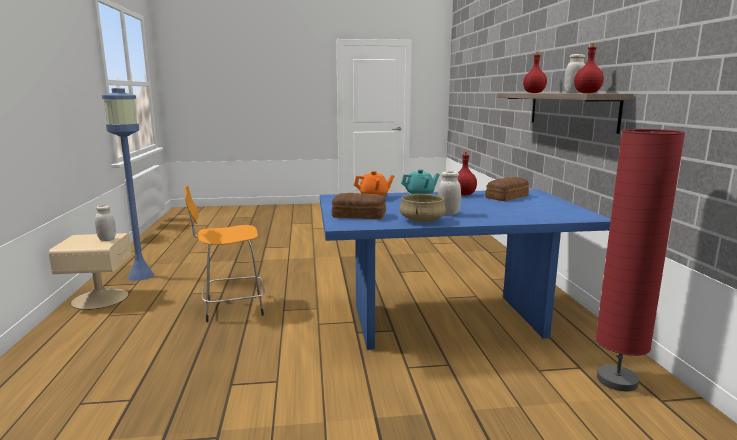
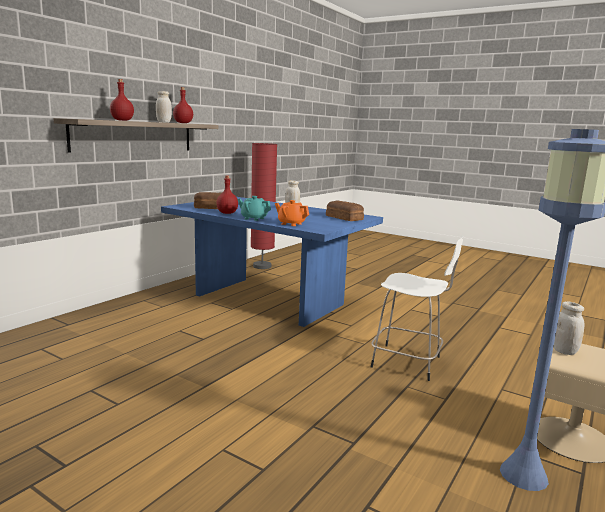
camera: 140 degrees left, 0 degrees up
(231, 307) = (409, 362): orange stool -> white stool
(421, 220) = (319, 210): beige cooking pot -> none

